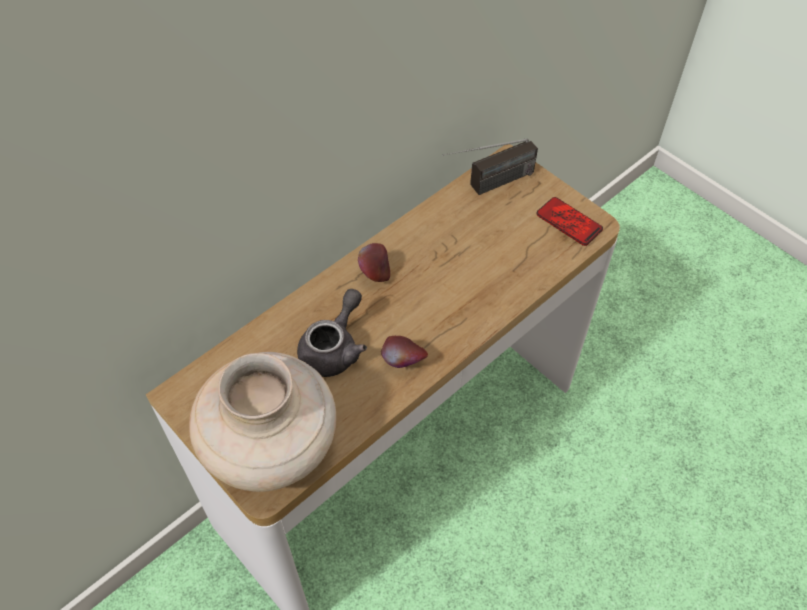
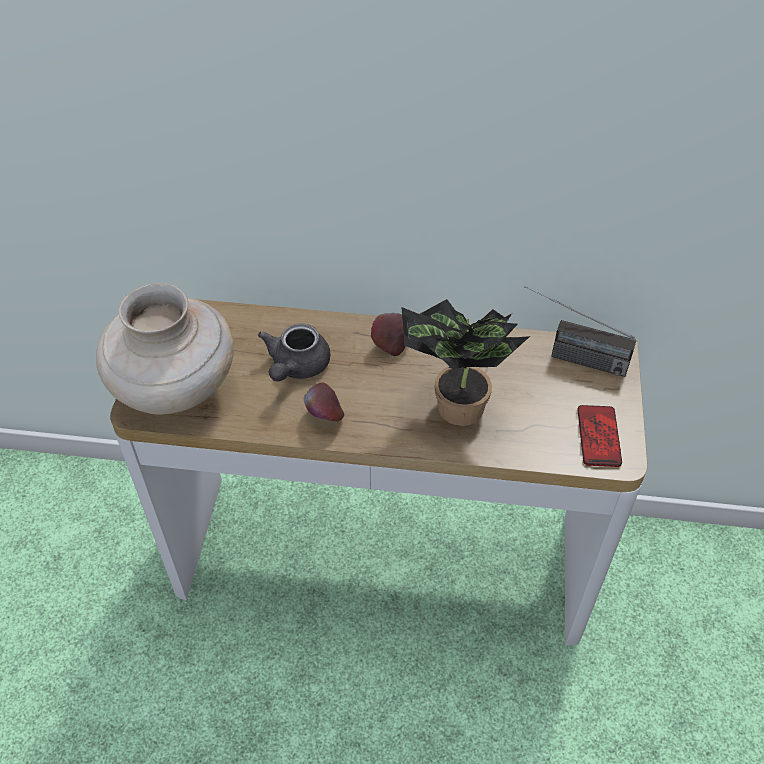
camera: 50 degrees right, 5 degrees down
(334, 348) = (296, 367): grey teapot -> grey teapot turned 120 degrees clockwise
(472, 281) = (453, 410): none -> potted plant

